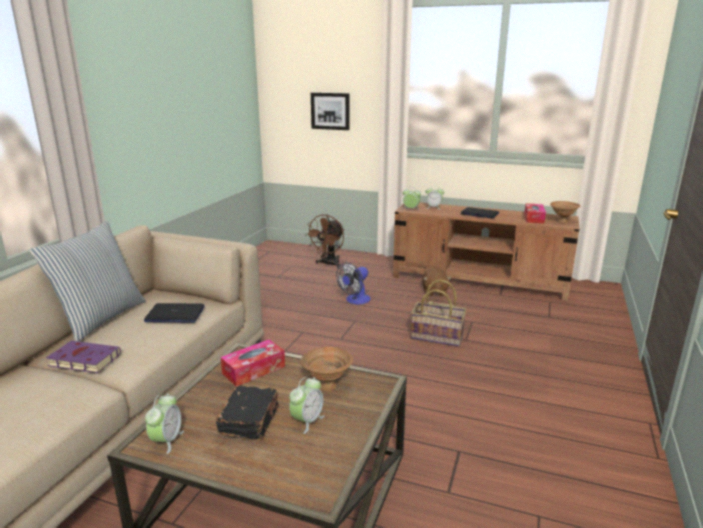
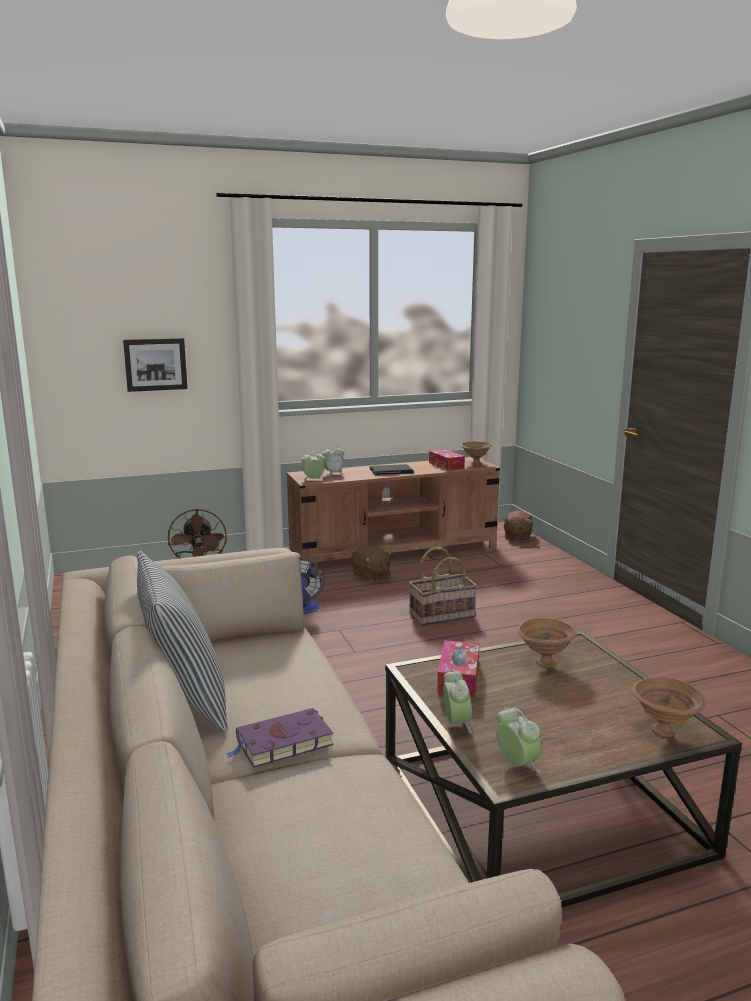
camera: 40 degrees left, 5 degrees down
(175, 315) = (277, 660): laptop -> none
(250, 421) = (547, 715): black book -> none
(298, 478) = (665, 731): none -> brown bowl
(307, 421) = (586, 693): alarm clock -> alarm clock (456, 723)
(603, 298) = (517, 537): none -> brown plush toy

